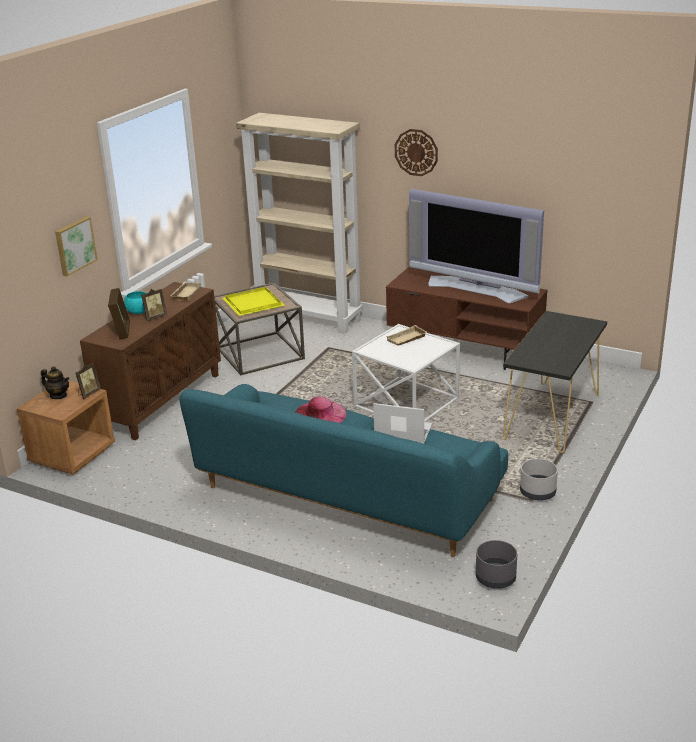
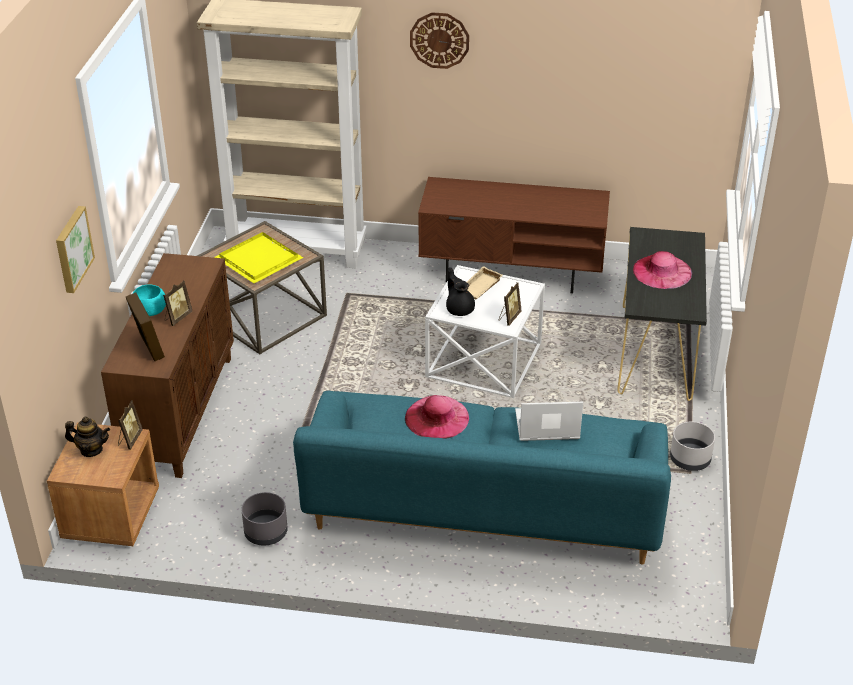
camera: 20 degrees left, 10 degrees up
(185, 293) = (193, 271): beige tray -> none
(381, 349) = (459, 308): none -> black teapot
(416, 360) = (509, 317): none -> picture frame
(476, 288) = (527, 200): television -> none
(495, 578) = (700, 582): grey planter -> grey planter (265, 532)
(553, 341) = (662, 271): none -> pink hat

